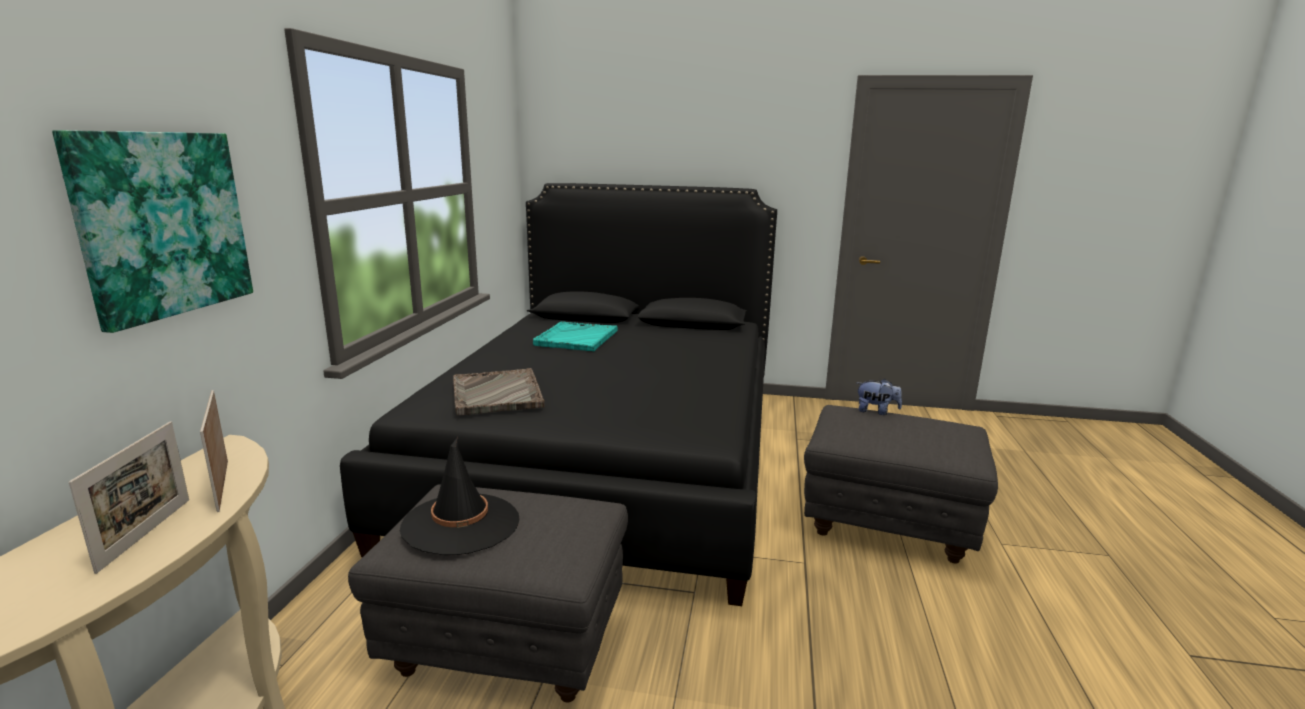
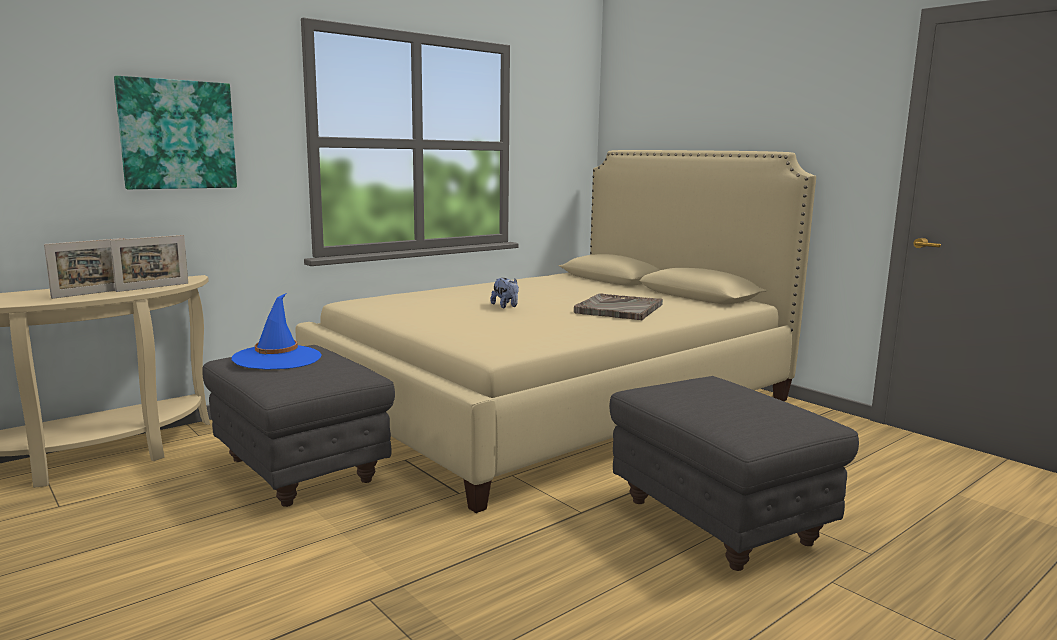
camera: 40 degrees right, 5 degrees down
(222, 485) = (153, 287): picture frame -> picture frame turned 150 degrees counterclockwise
(461, 524) = (277, 358): black hat -> blue hat
(497, 394) = (416, 302): grey tray -> grey tray (618, 309)
(576, 338) = (561, 288): turquoise tray -> none
(608, 456) = (553, 402): black bed -> beige bed
(876, 411) = (744, 388): plush toy -> plush toy (506, 306)

